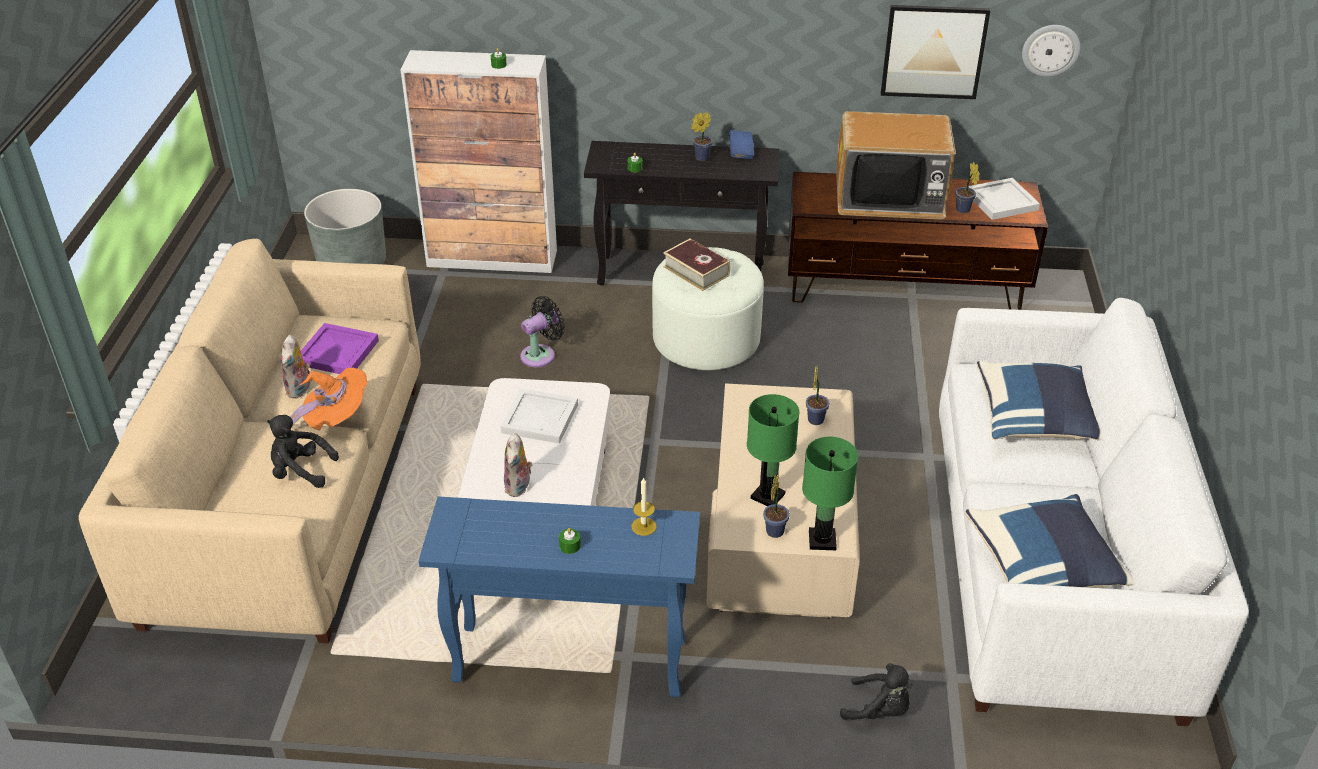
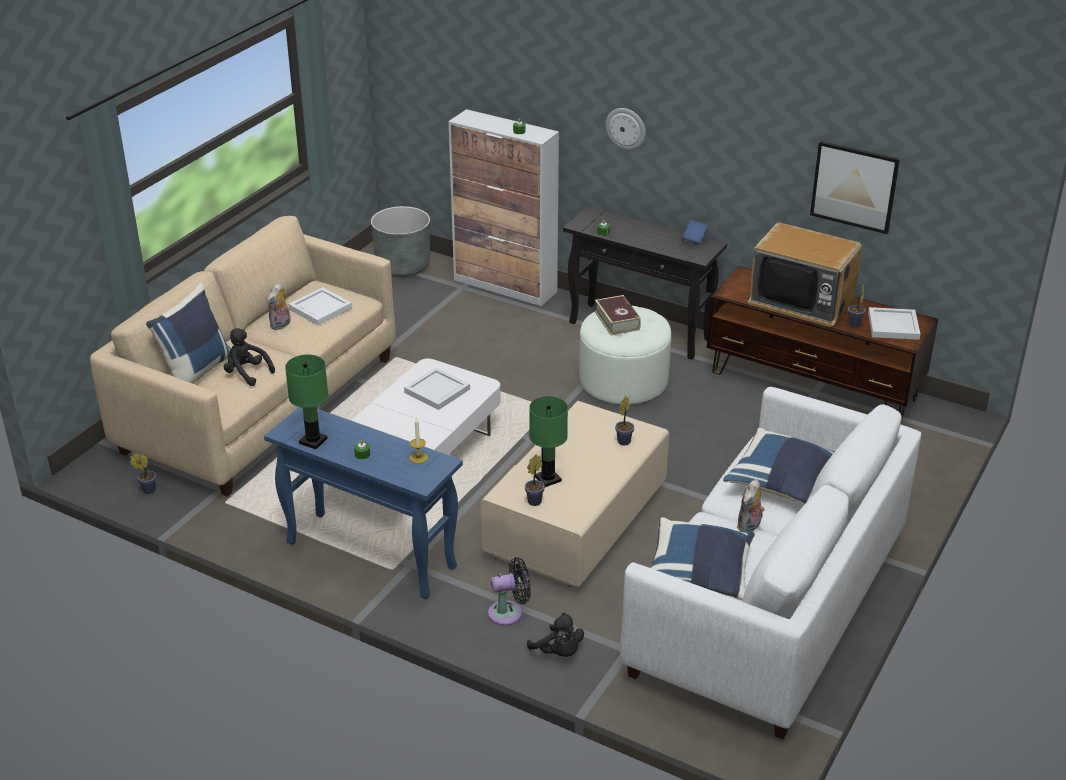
camera: 25 degrees right, 5 degrees down
(228, 489) = (196, 371): none -> blue pillow
(336, 418) = (291, 348): orange hat -> none
(338, 353) = (320, 309): purple tray -> white tray
(519, 487) = (391, 429): plush toy -> plush toy (749, 527)
(541, 354) = (492, 359): black fan -> black fan (509, 613)
(700, 158) = (659, 236): potted plant -> potted plant (147, 490)
(821, 540) = (563, 516): green table lamp -> green table lamp (313, 441)
(1050, 50) = (951, 204): wall clock -> wall clock (626, 128)

